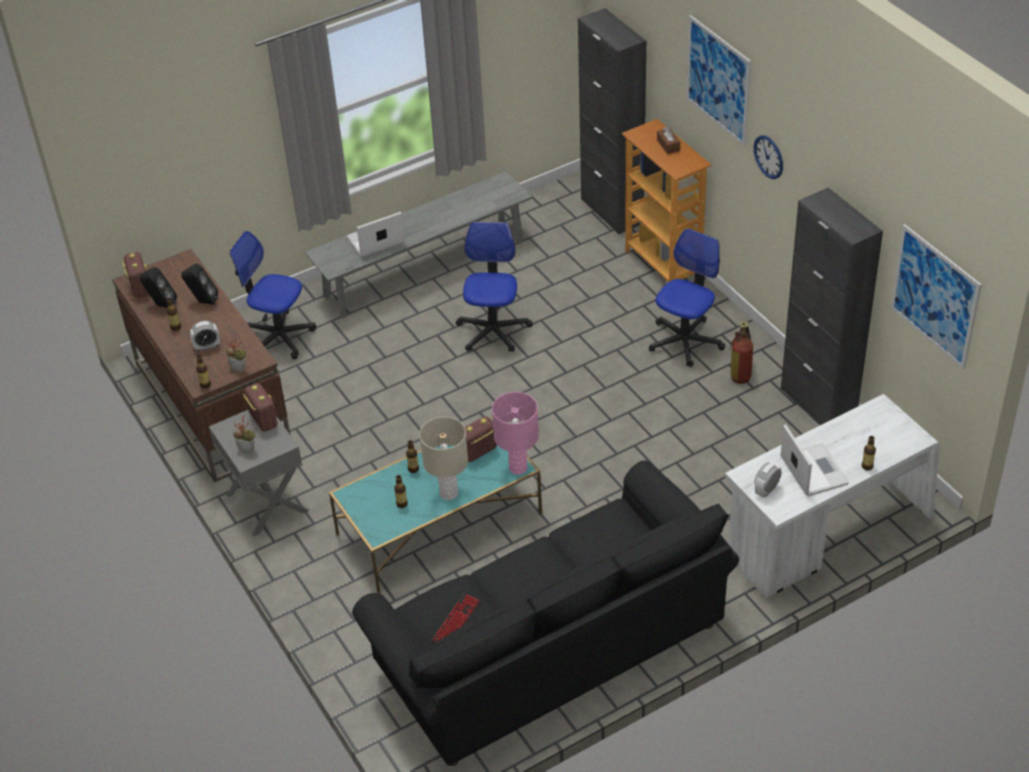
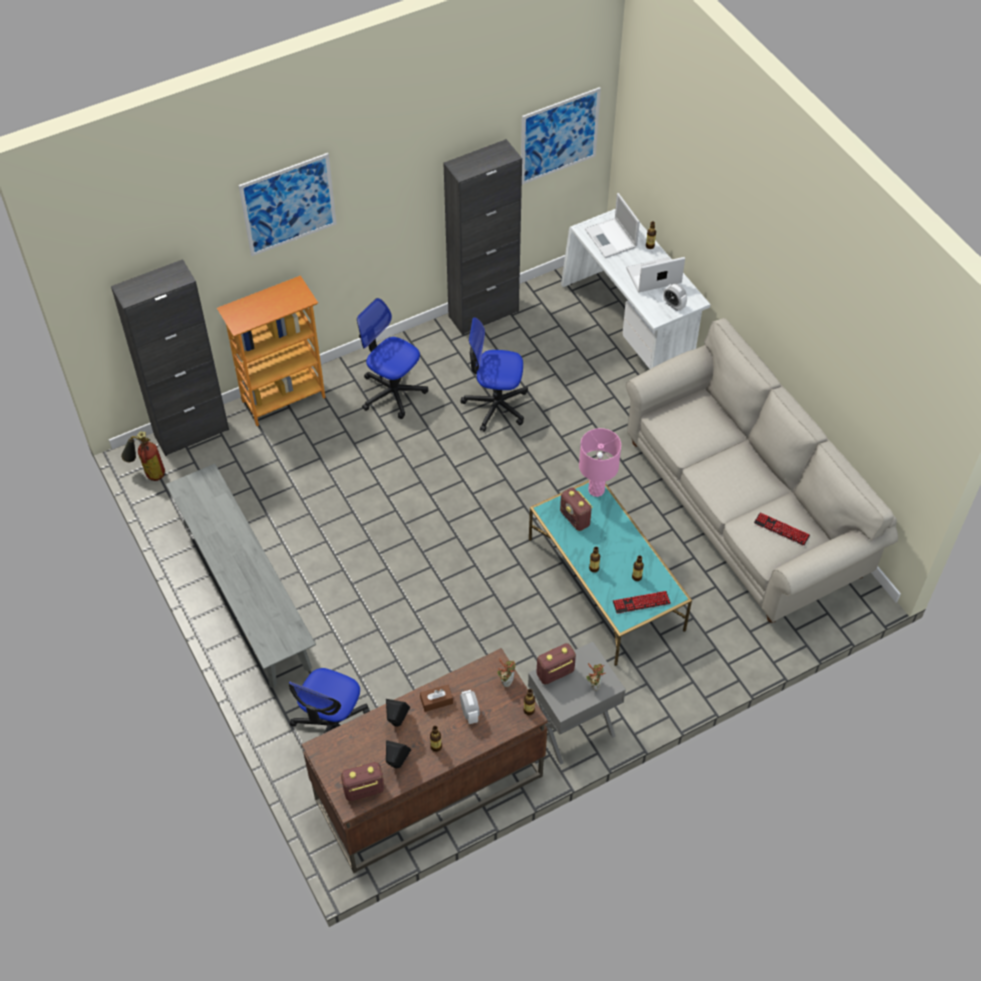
camera: 90 degrees left, 10 degrees up
(368, 508) = (641, 603): none -> keyboard
(374, 240) = (258, 602): laptop -> laptop (611, 239)
(449, 493) = (624, 541): beige table lamp -> none
(493, 331) = (354, 536): office chair -> office chair (495, 405)
(549, 650) = (744, 509): black sofa -> beige sofa
(668, 145) = (263, 303): brown tissue box -> brown tissue box (436, 701)
(741, 372) = (438, 358): fire extinguisher -> fire extinguisher (148, 473)
(768, 157) = (365, 205): wall clock -> none

